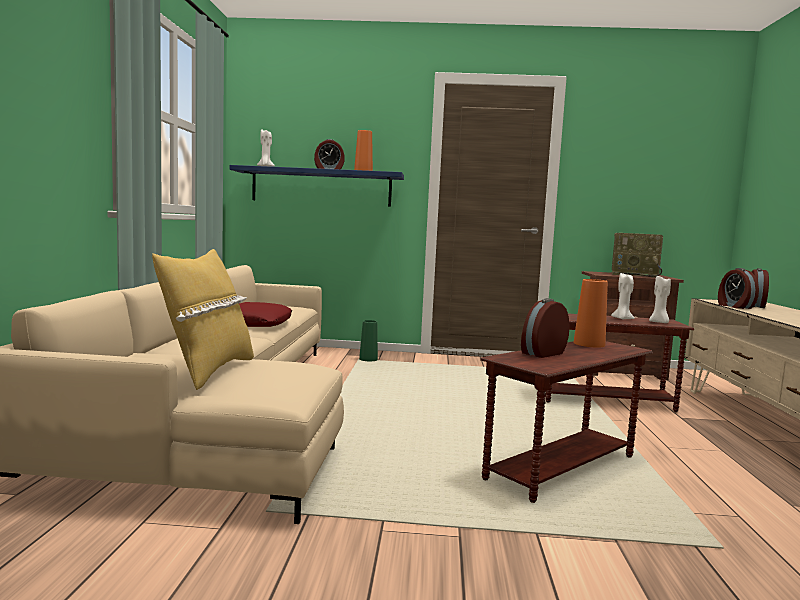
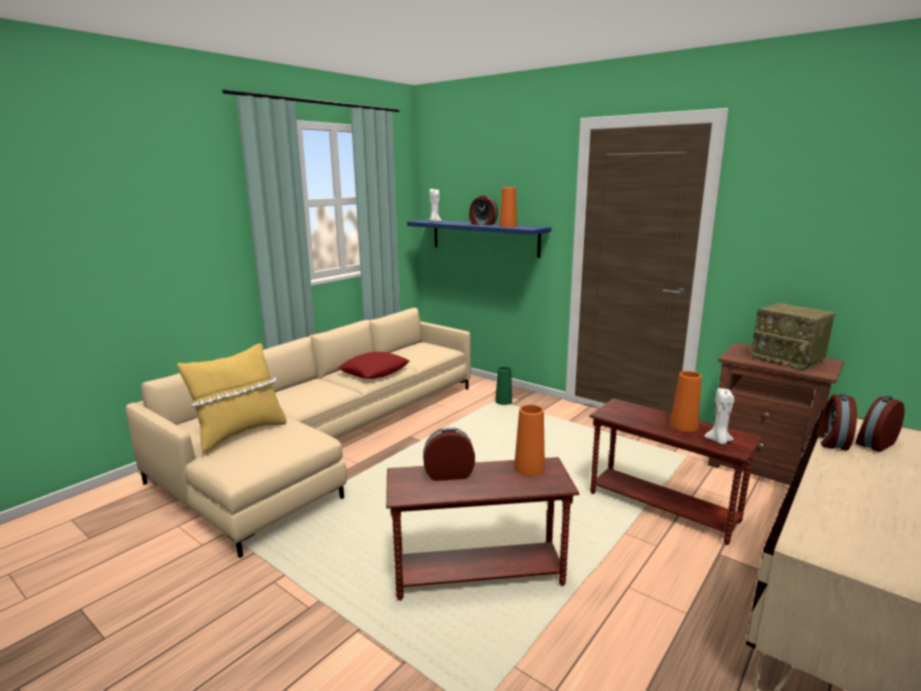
camera: 35 degrees right, 10 degrees up
(622, 319) = (684, 426): white candle -> orange vase

